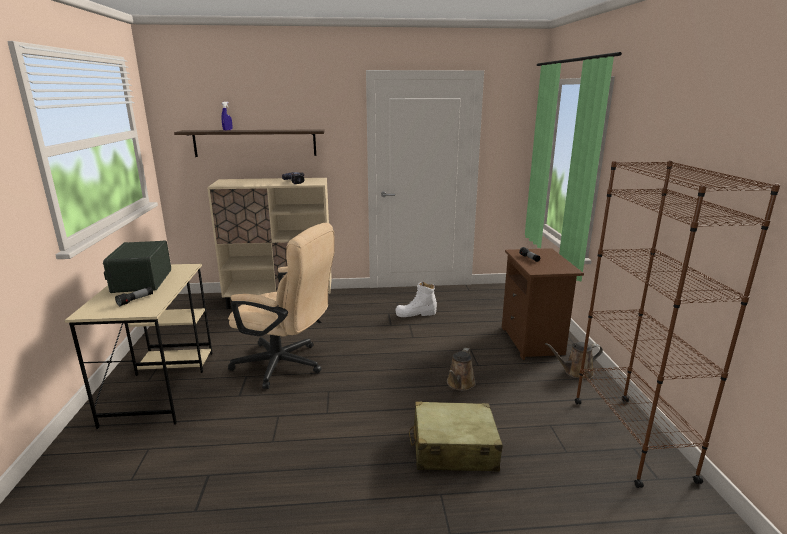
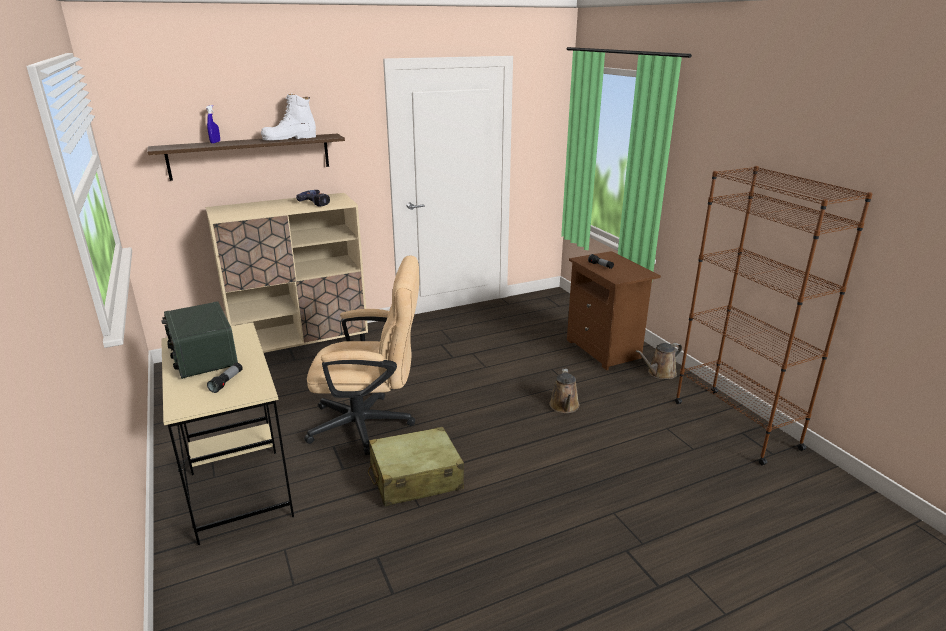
camera: 20 degrees left, 5 degrees up
(416, 313) = (471, 340): white boot -> white boot (289, 138)
(453, 448) = (598, 469): beige suitcase -> beige suitcase (415, 478)

